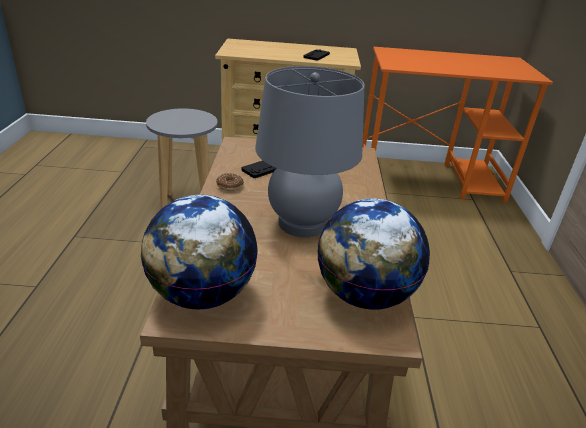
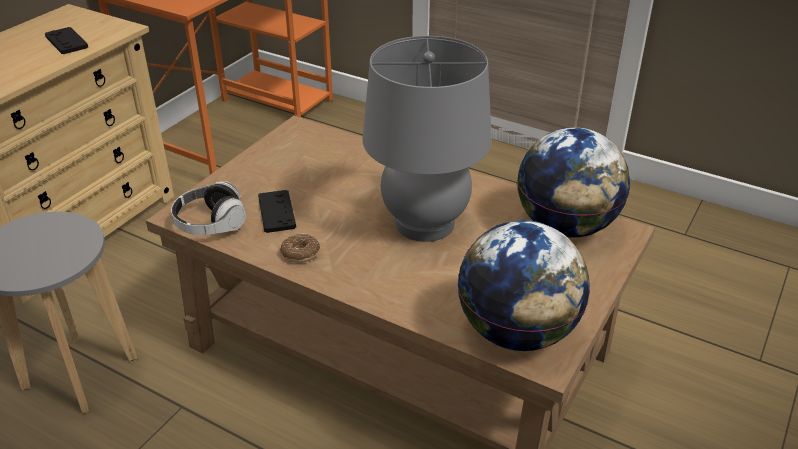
camera: 60 degrees left, 5 degrees up
(235, 153) = (210, 224): none -> headphones

